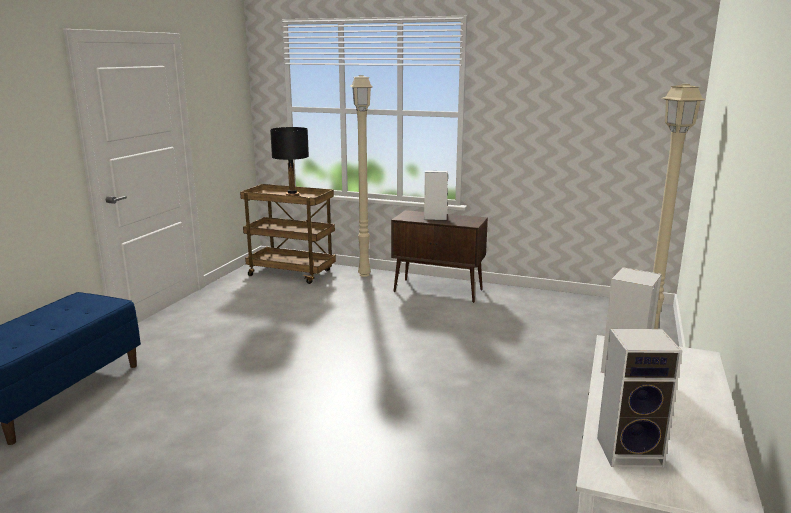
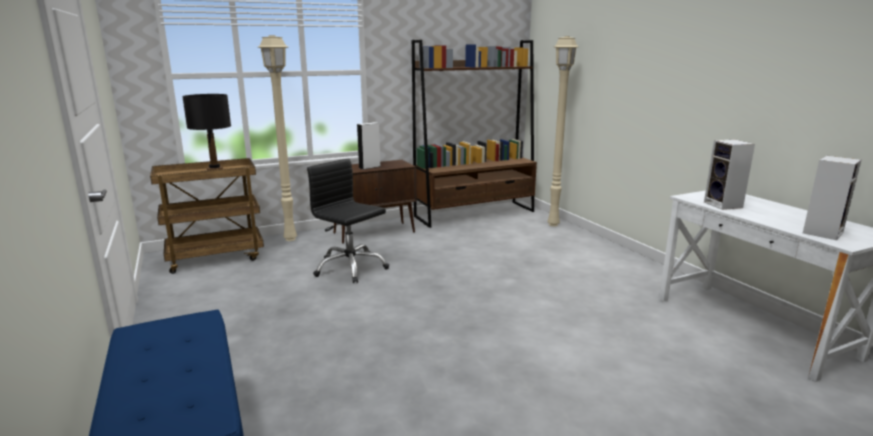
camera: 45 degrees left, 0 degrees up
(358, 314) = (350, 268): none -> black office chair
(578, 303) = (475, 214): none -> brown bookcase

